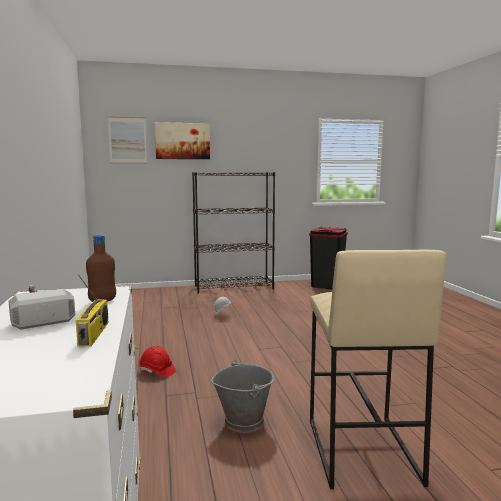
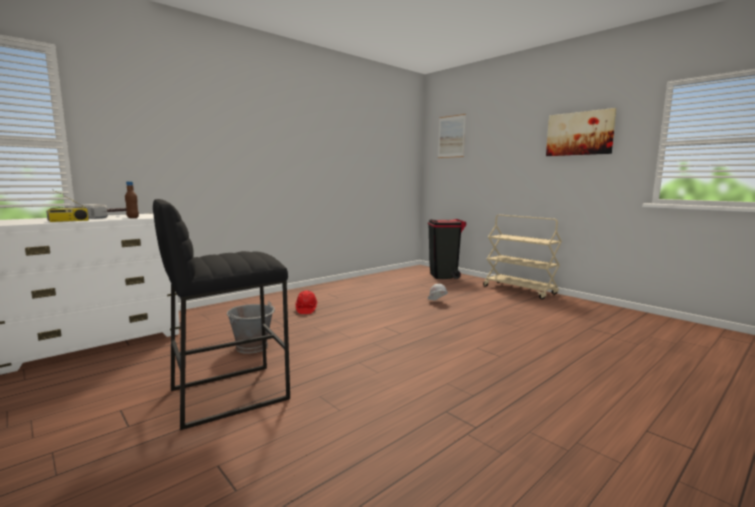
camera: 60 degrees right, 0 degrees up
(182, 141) = (494, 133): picture -> picture (579, 133)
(234, 287) = (520, 290): black bookcase -> beige cart
(327, 285) = (630, 319): black trash can -> black trash can (443, 275)
(360, 450) = (229, 393): beige stool -> black stool

